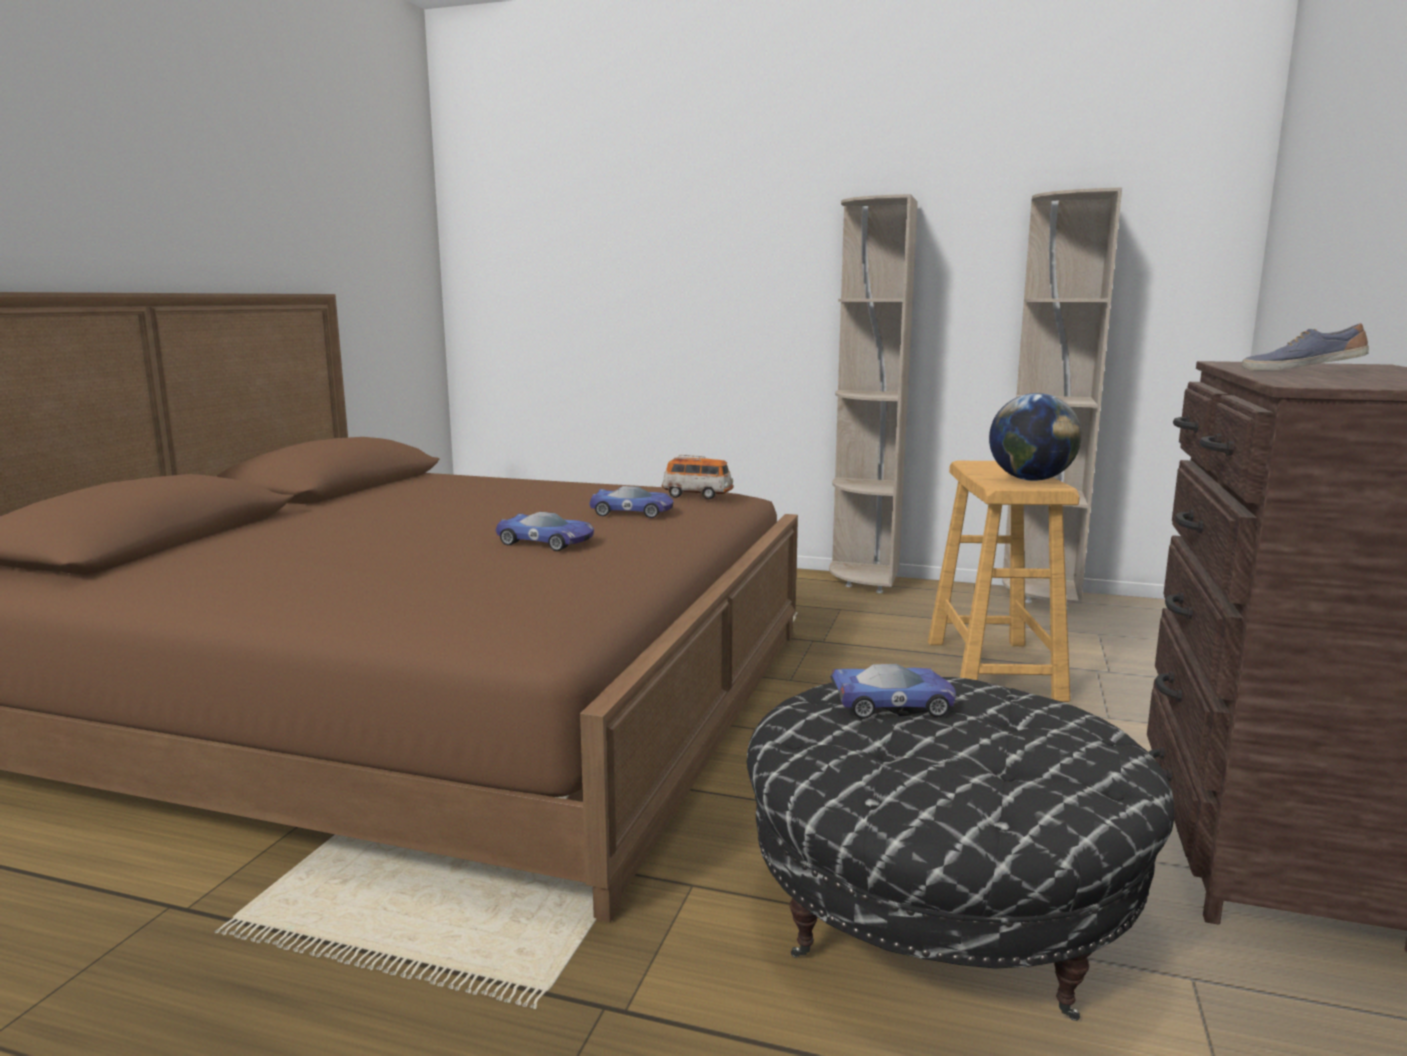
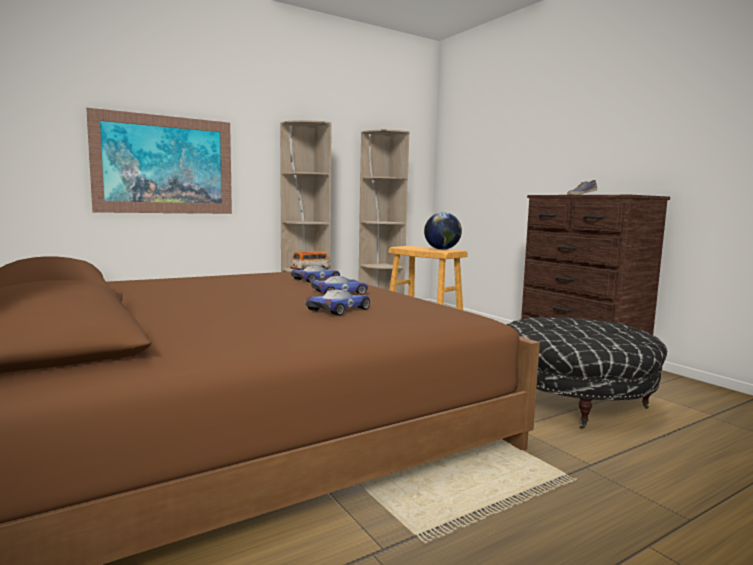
camera: 50 degrees left, 5 degrees down
(651, 296) = (164, 165): none -> picture
(893, 702) = (545, 325): toy car -> toy car (339, 309)

